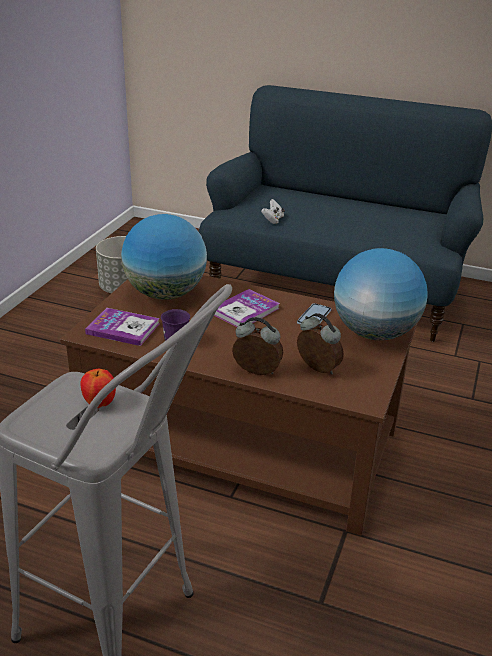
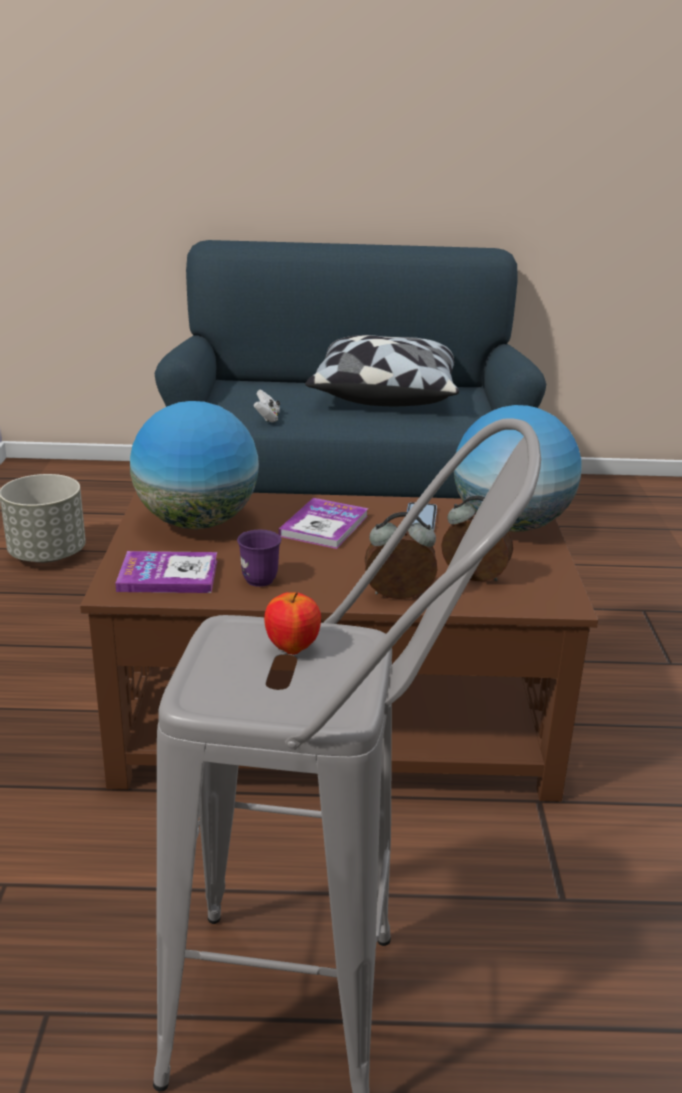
camera: 20 degrees left, 5 degrees down
(369, 212) = (384, 394): none -> pillow

